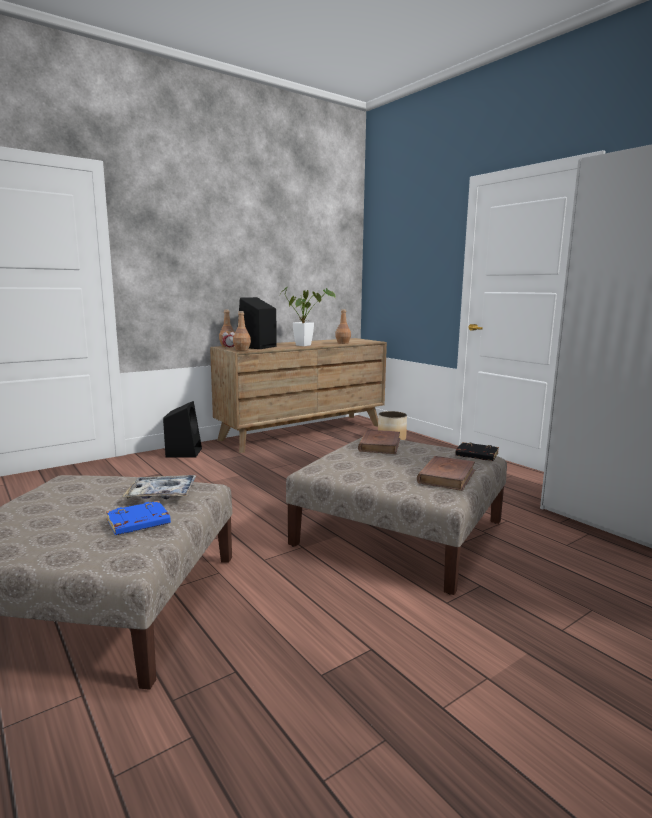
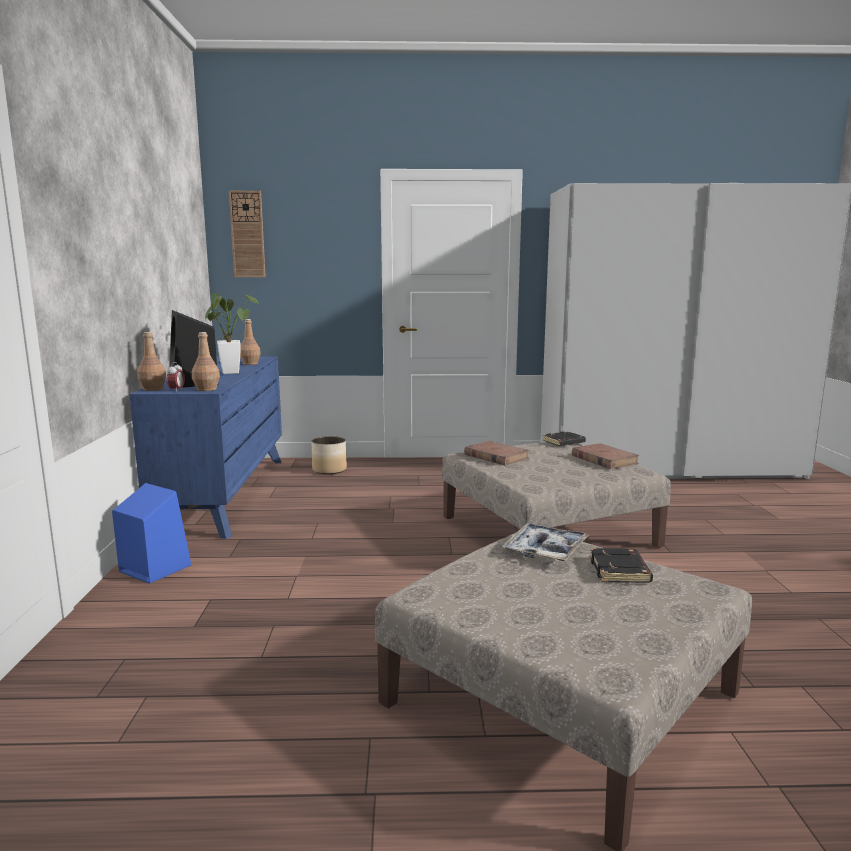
camera: 55 degrees left, 0 degrees up
(138, 523) = (620, 571): blue book -> black book
(184, 452) = (153, 568): black speaker -> blue speaker
(303, 432) = (225, 493): brown dresser -> blue dresser
(382, 245) = (247, 234): none -> wall clock

